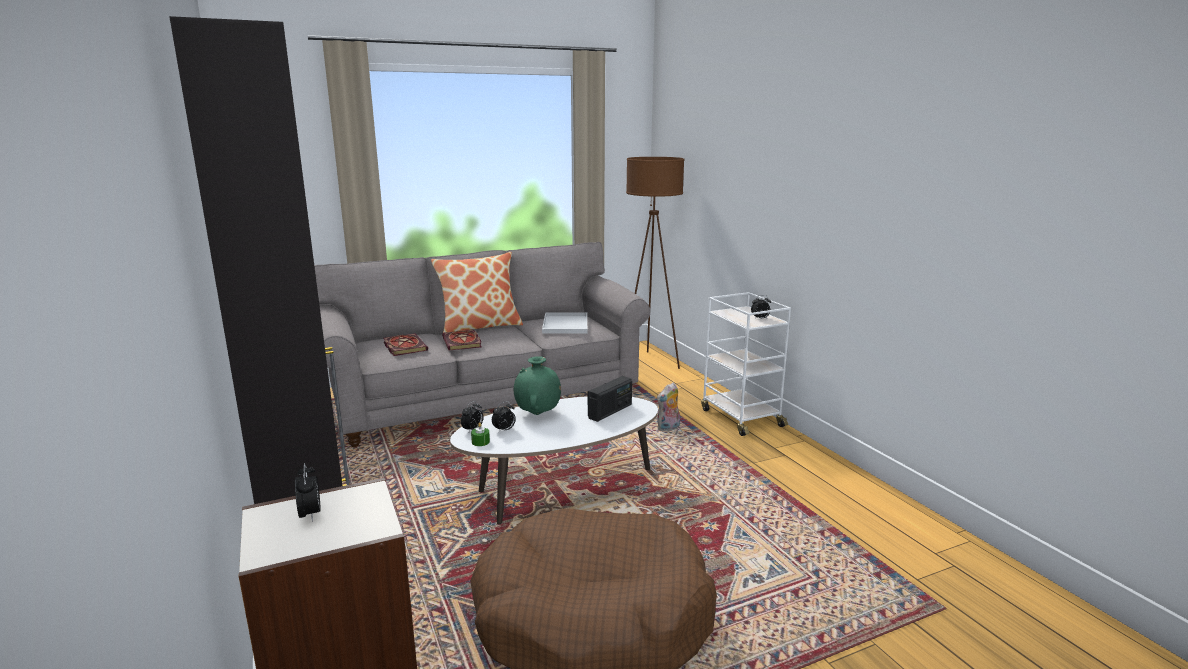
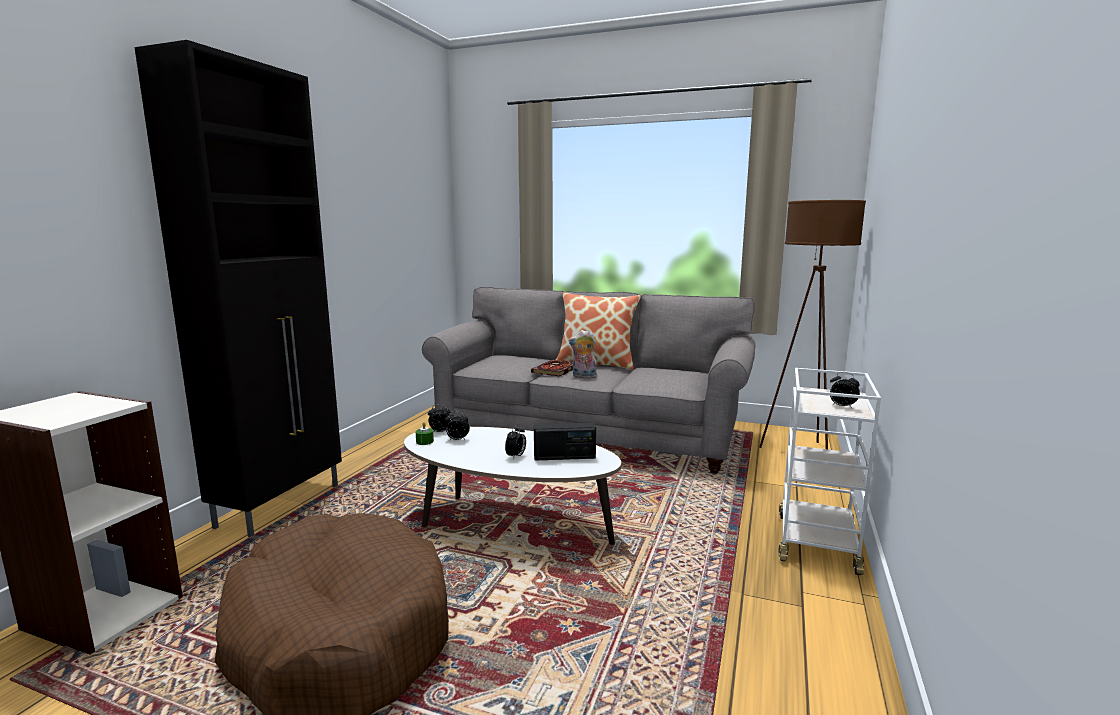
camera: 45 degrees right, 5 degrees down
(310, 515) = (72, 404): alarm clock -> alarm clock (516, 456)
(404, 346) = (507, 362): book -> none
(538, 414) = (506, 438): green vase -> none
(564, 324) = (665, 376): white tray -> none
(668, 429) = (704, 518): plush toy -> plush toy (583, 377)

